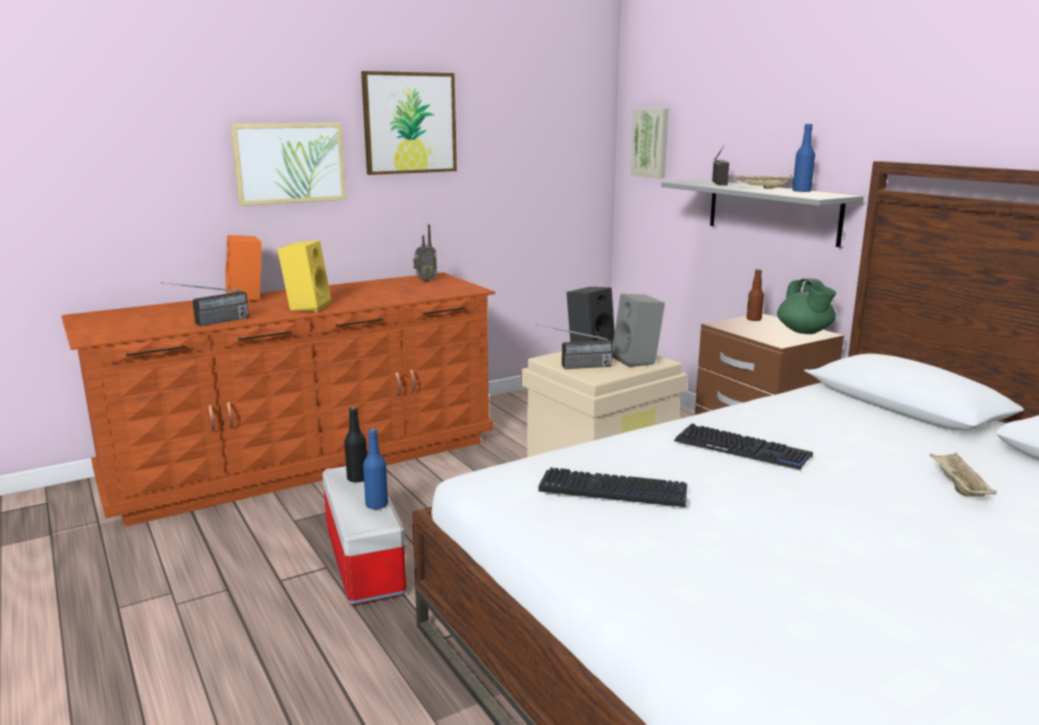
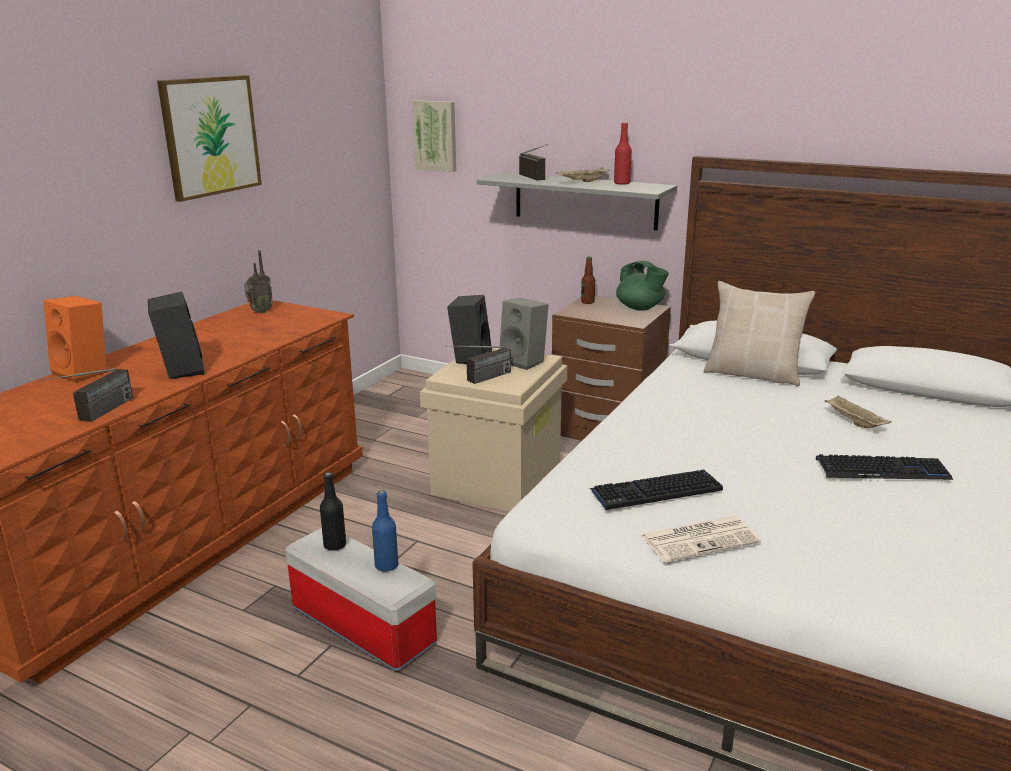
camera: 30 degrees left, 5 degrees up
(289, 163) = (95, 199): picture -> none
(307, 306) = (180, 370): yellow speaker -> black speaker
(603, 543) = (700, 539): none -> newspaper
(742, 449) = (696, 428): keyboard -> keyboard (882, 470)
(801, 191) = (621, 183): blue bottle -> red bottle
(887, 417) = (753, 374): none -> beige pillow

